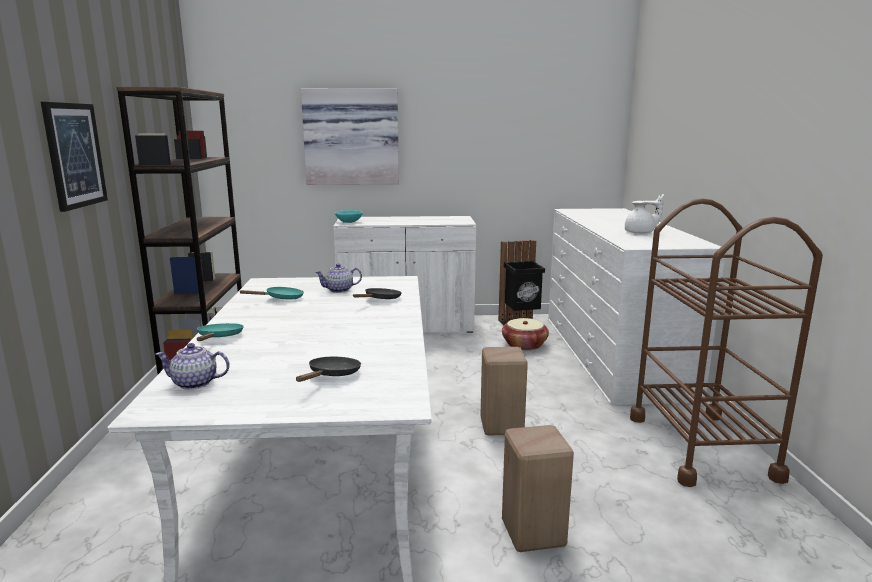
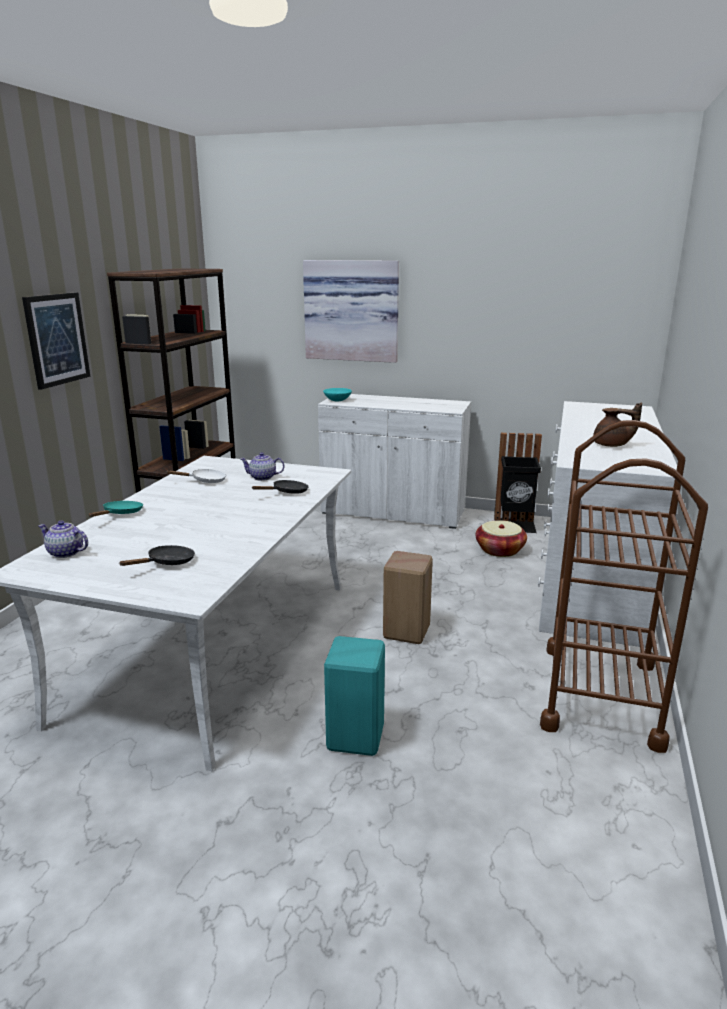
camera: 20 degrees right, 5 degrees up
(281, 299) = (205, 481): turquoise frying pan -> white frying pan
(535, 534) = (356, 739): beige stool -> turquoise stool
(641, 233) = (611, 445): white teapot -> brown teapot

